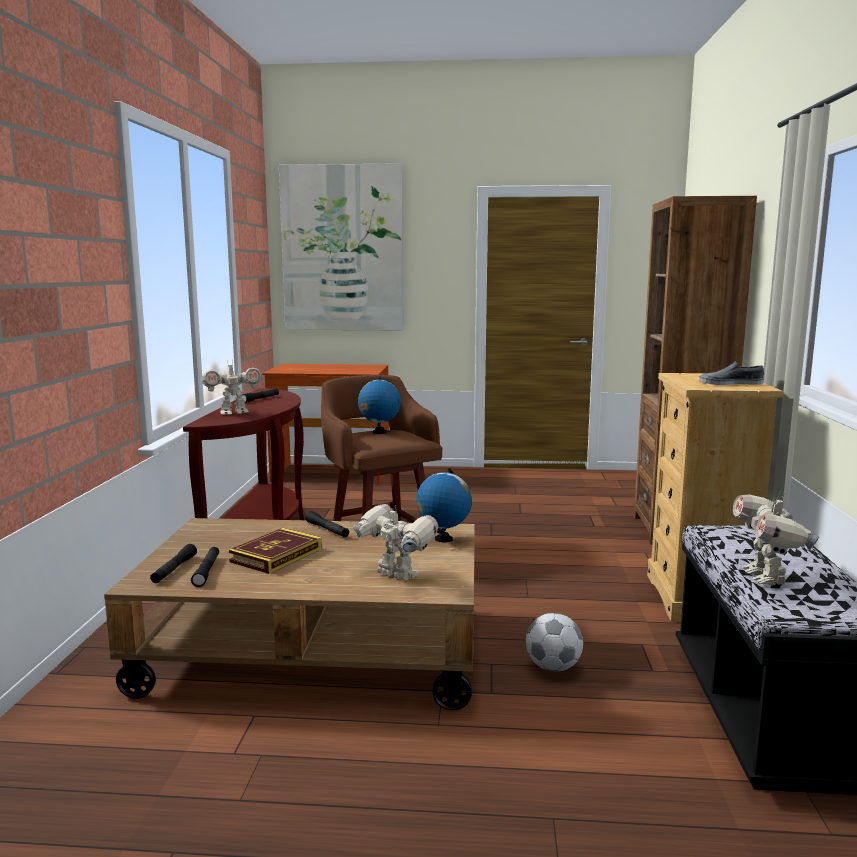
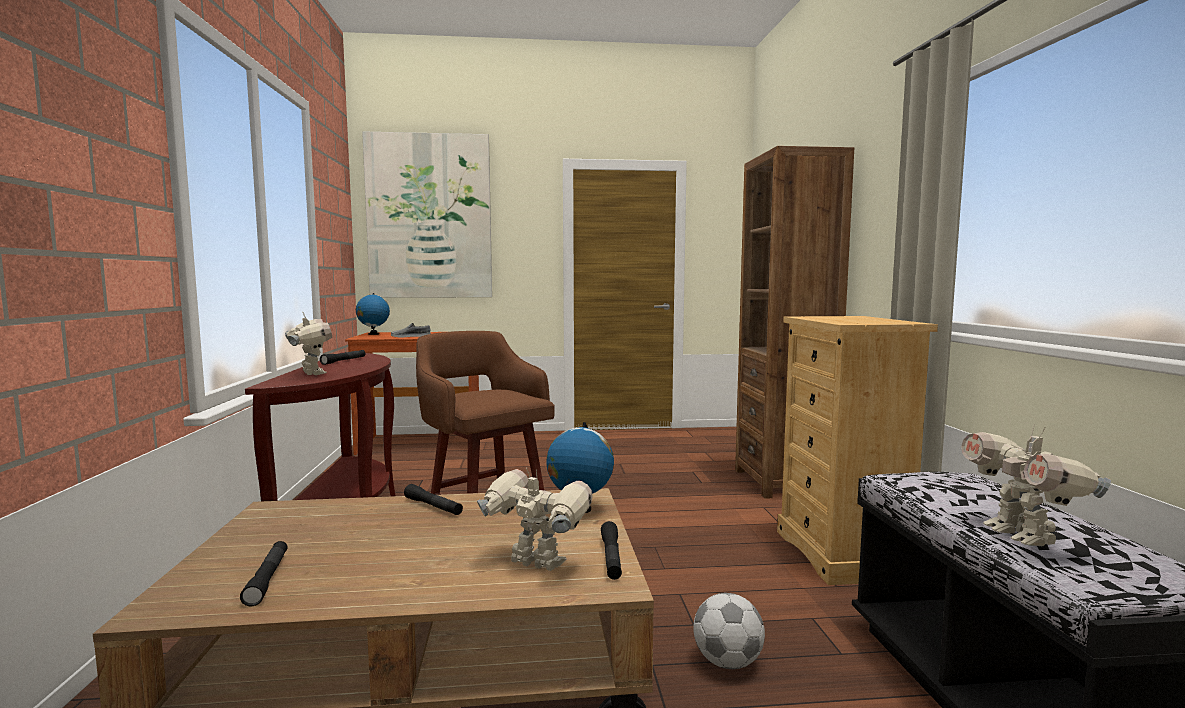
camera: 10 degrees left, 5 degrees down
(174, 569) = (217, 580): black flashlight -> black flashlight (611, 557)
(233, 413) = (311, 374): toy robot -> toy robot turned 90 degrees counterclockwise
(276, 555) = (369, 546): book -> none
(379, 432) = (482, 391): globe -> globe (373, 334)
(730, 383) = (872, 320): grey shoe -> grey shoe (411, 336)

